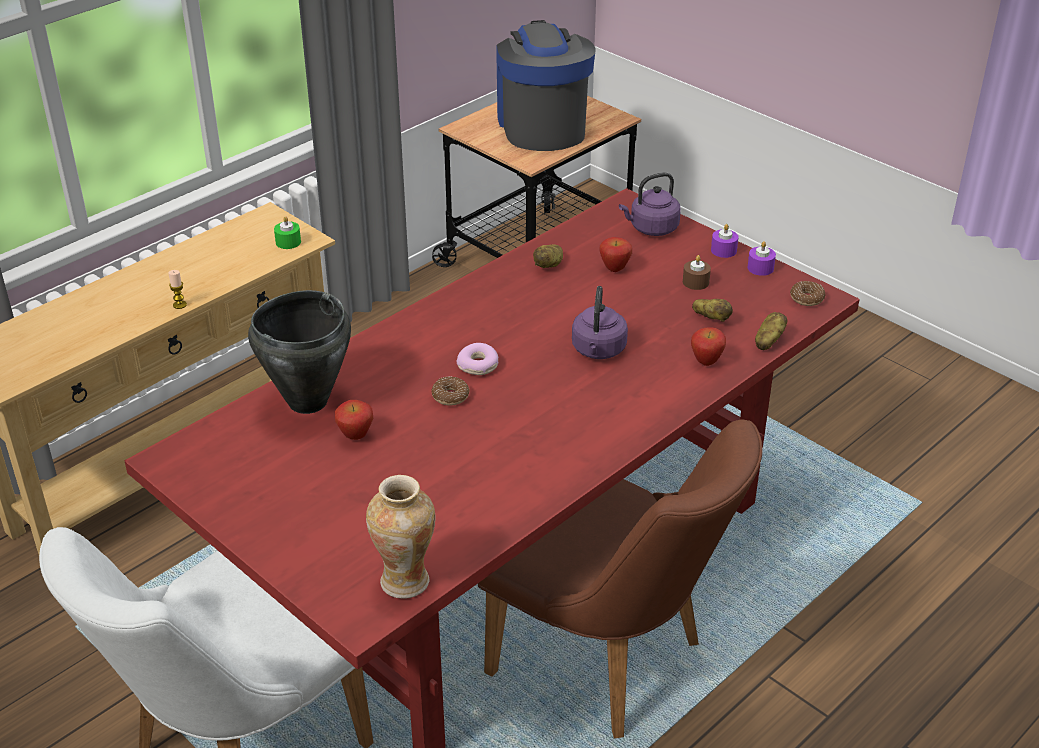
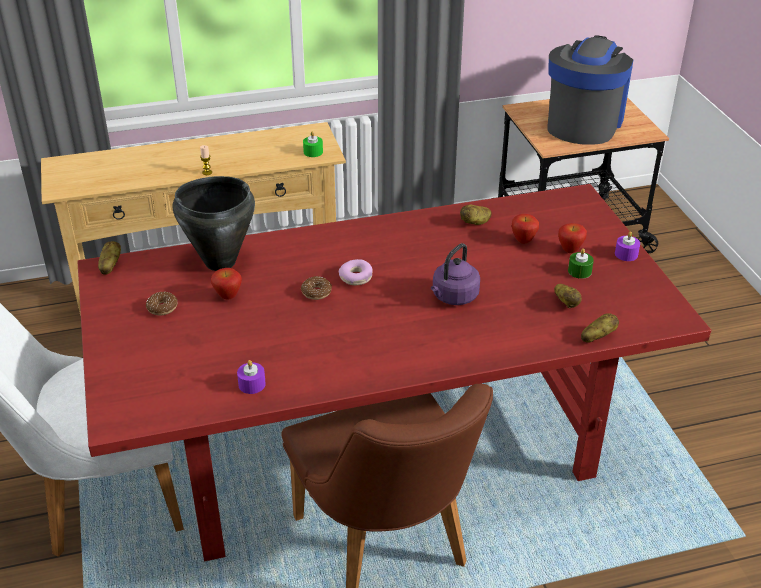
camera: 30 degrees right, 0 degrees up
(175, 452) = (110, 266): none -> potato
(405, 580) = (166, 408): vase -> none
(651, 228) = (581, 220): purple kettle -> none
(695, 282) = (579, 271): brown candle -> green candle
(706, 362) = (530, 335): apple -> apple (570, 250)
(760, 268) = (645, 277): purple candle -> purple candle (252, 384)
(807, 298) = (663, 314): donut -> donut (162, 308)

